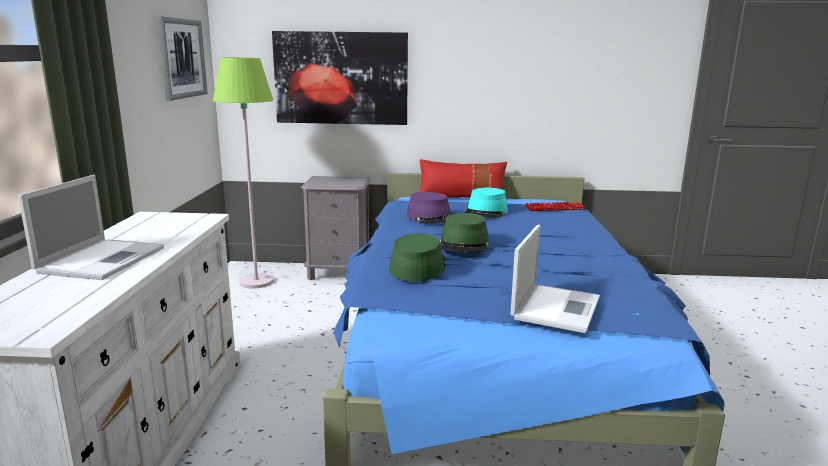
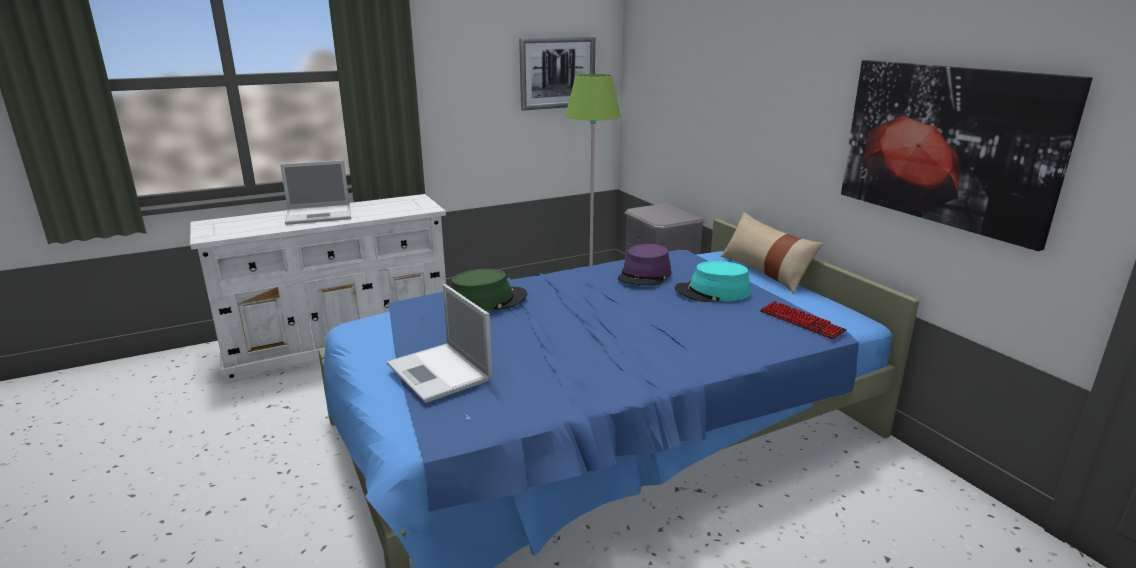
camera: 60 degrees right, 5 degrees up
(341, 78) = (695, 103): picture -> picture (947, 145)
(461, 197) = (765, 272): red pillow -> beige pillow
(464, 244) = (572, 304): green hat -> none
(556, 307) = (440, 373): laptop -> laptop turned 60 degrees clockwise

